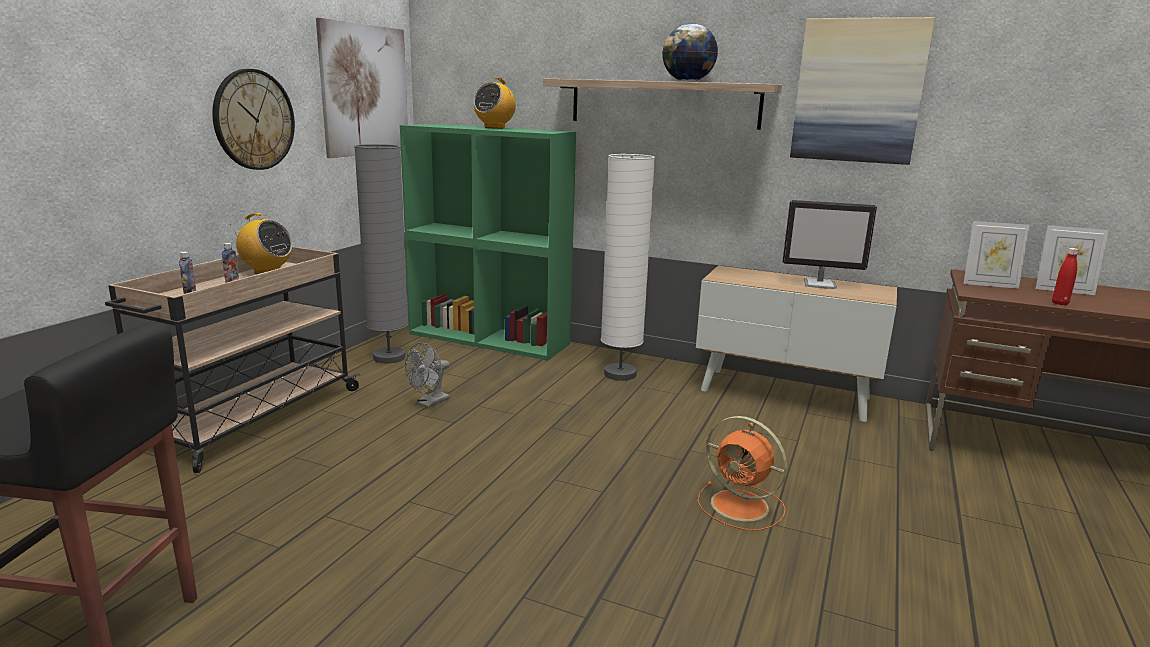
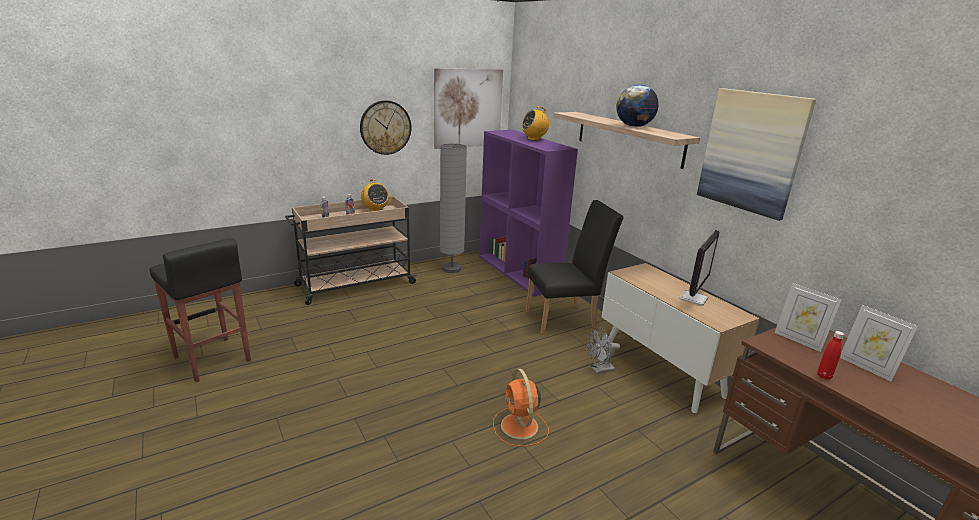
camera: 35 degrees right, 5 degrees up
(429, 403) = (438, 302): grey fan -> grey fan (599, 370)
(490, 339) = (519, 272): green bookcase -> purple bookcase
(620, 374) = (565, 319): white floor lamp -> black chair
(820, 284) = (693, 298): monitor -> monitor turned 105 degrees counterclockwise

